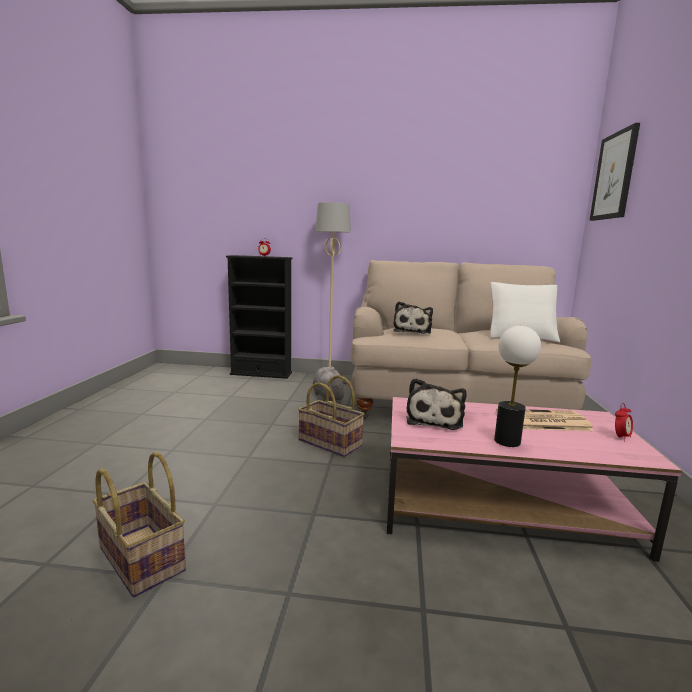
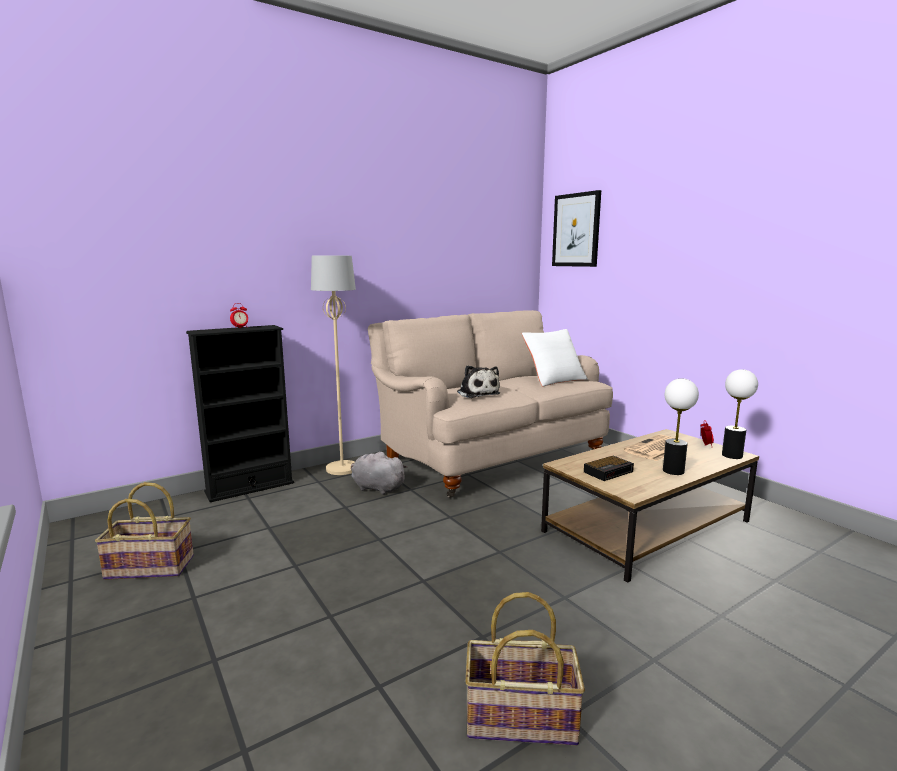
camera: 40 degrees left, 0 degrees up
(331, 443) = (465, 532): basket -> basket (151, 566)
(434, 419) = (609, 471): plush toy -> alarm clock
(504, 505) = (647, 525): pink coffee table -> brown coffee table
(634, 456) = (732, 455): none -> table lamp

